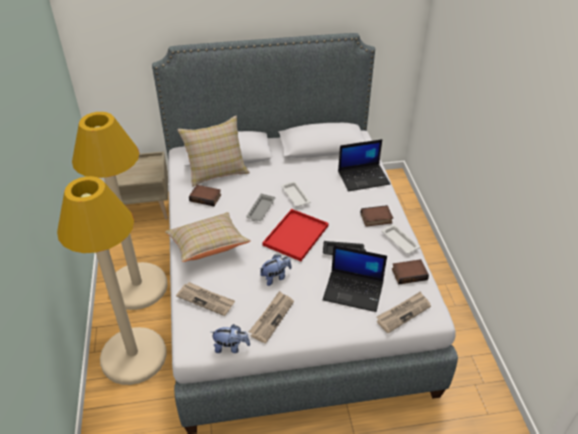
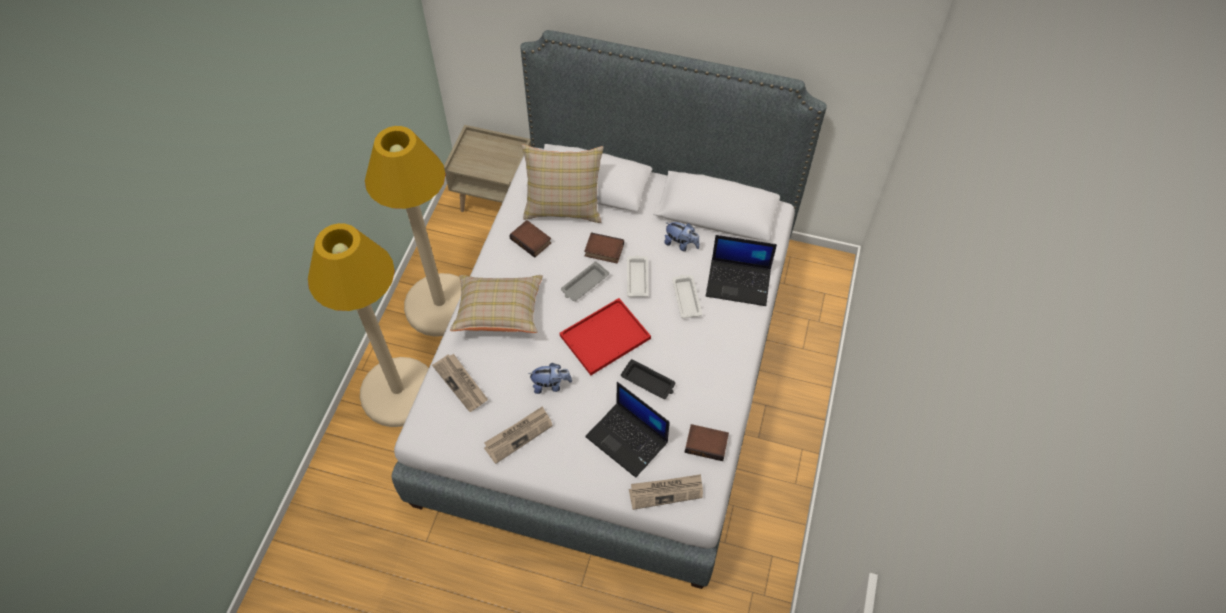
camera: 25 degrees right, 15 degrees up
(231, 347) = (459, 452): plush toy -> plush toy (681, 244)
(376, 219) = (715, 351): book -> book (603, 251)
(399, 240) = (724, 393): white tray -> white tray (686, 297)

